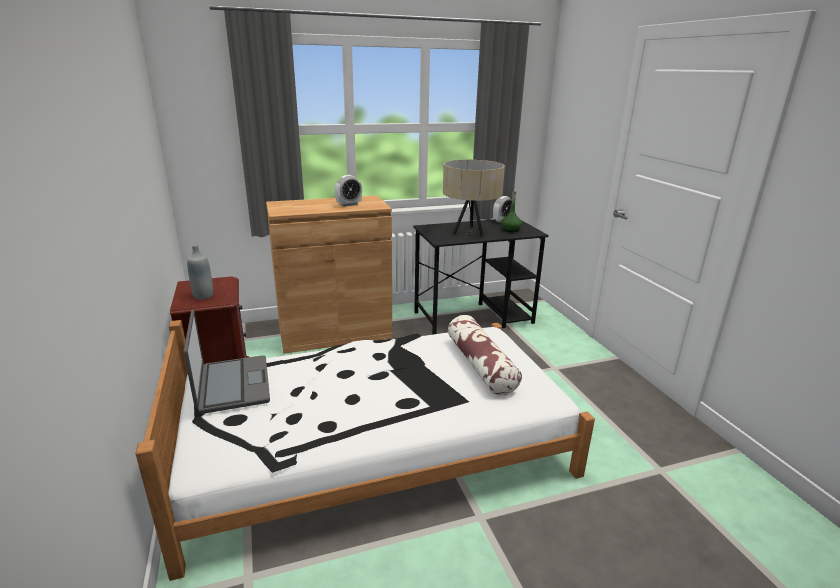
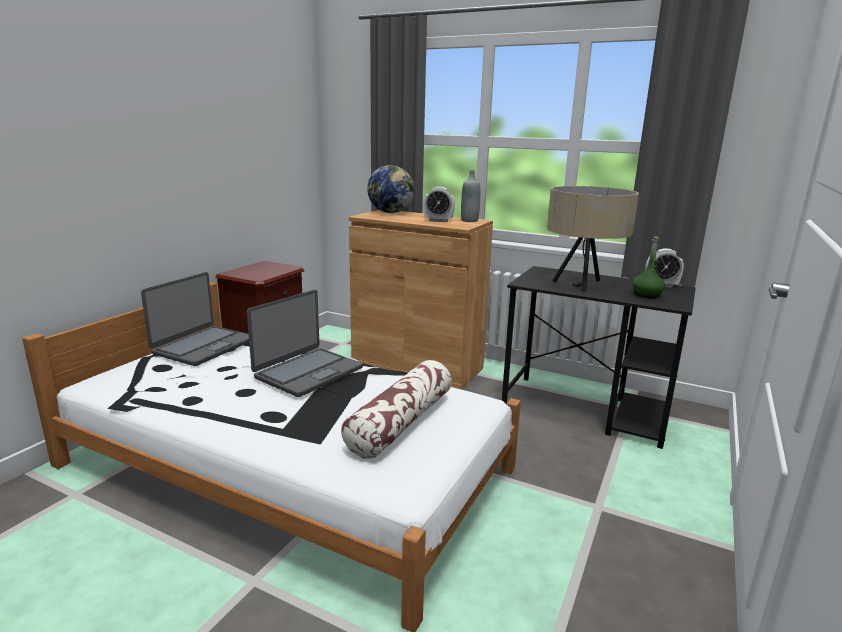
camera: 45 degrees right, 5 degrees down
(203, 296) = (253, 272): grey bottle -> grey bottle (469, 220)
(287, 204) = (391, 212): none -> globe
(364, 363) = (308, 372): none -> laptop

